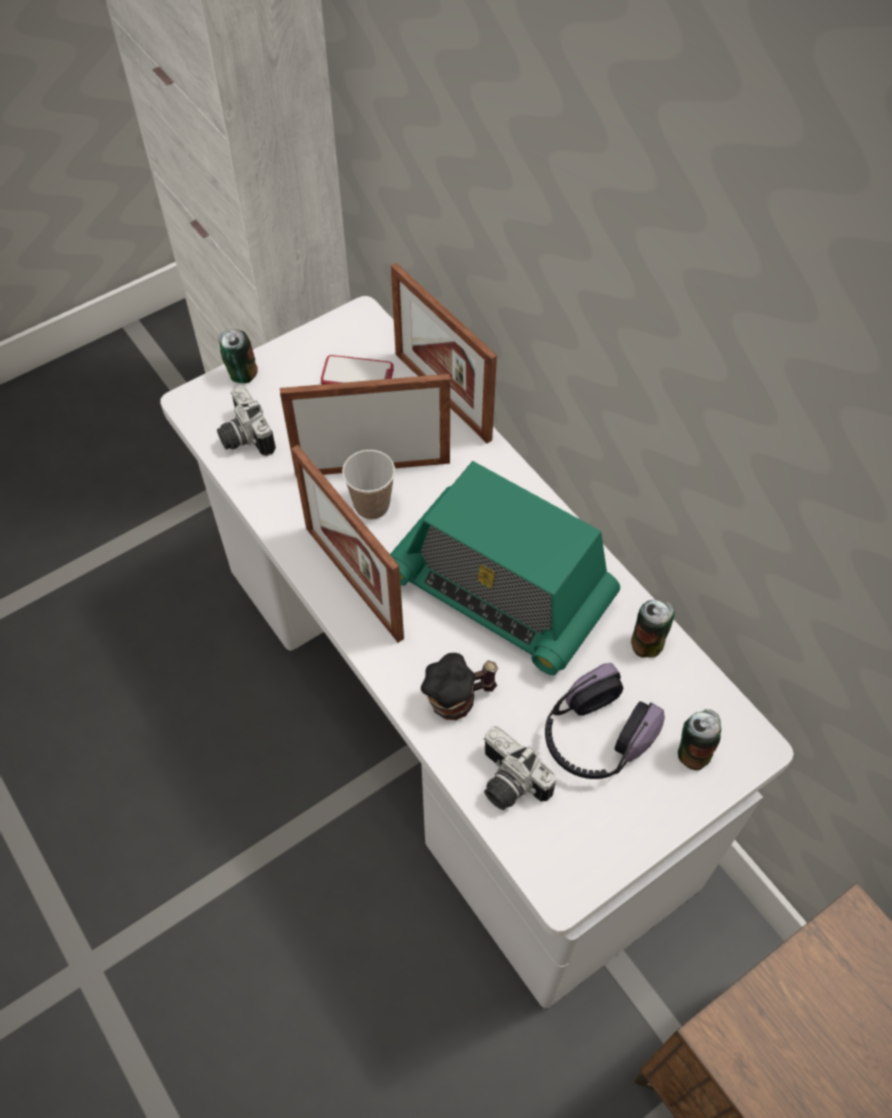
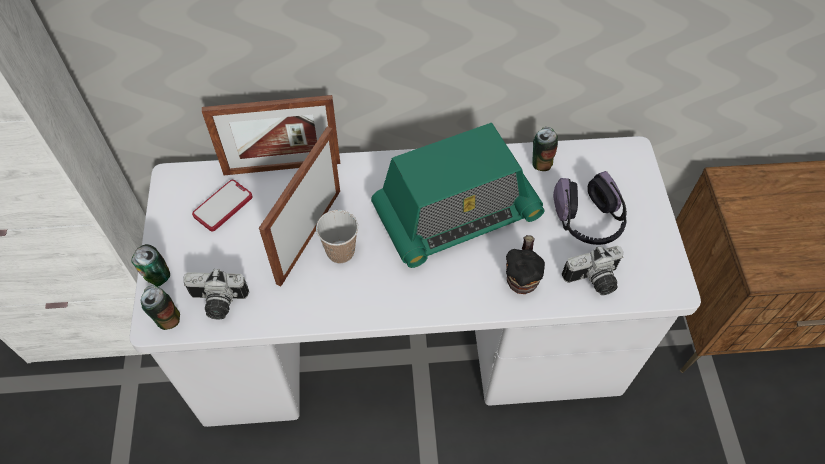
camera: 60 degrees left, 0 degrees up
(353, 582) = (395, 293): picture frame -> none
(693, 752) = (622, 180): can -> can (167, 318)

